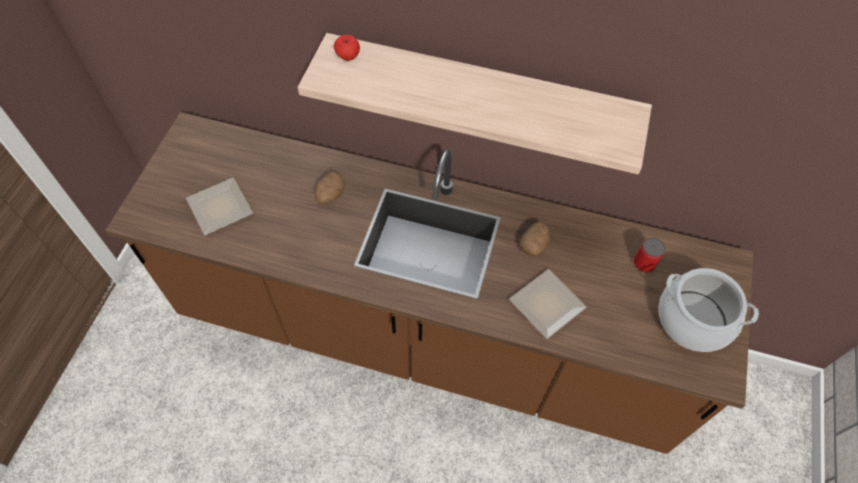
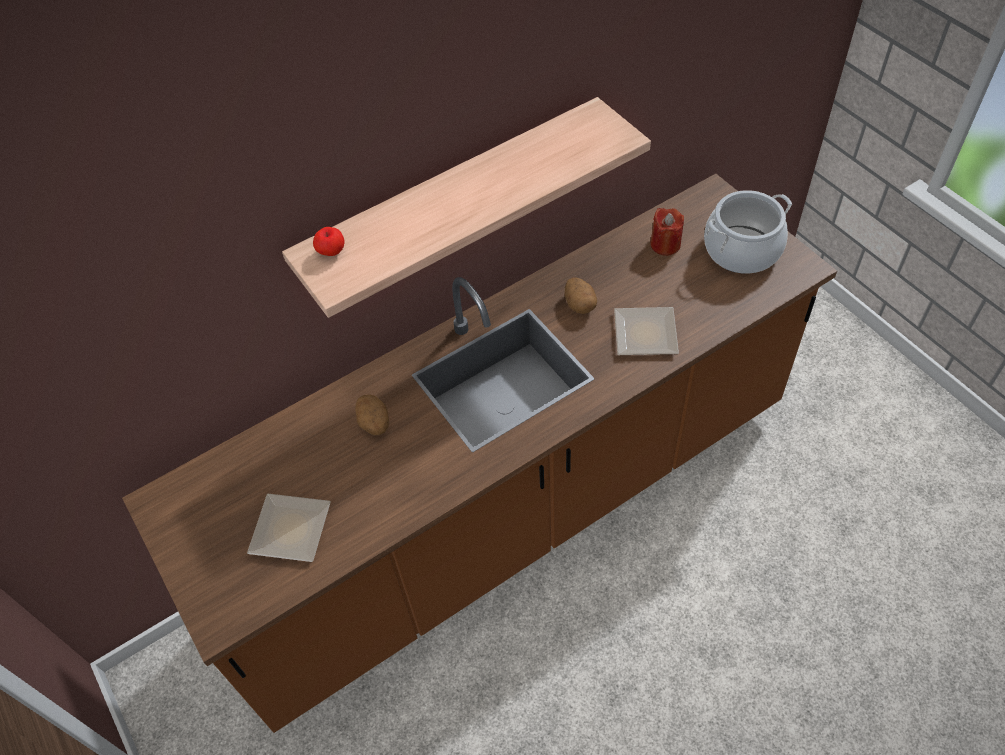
camera: 45 degrees left, 5 degrees down
(644, 263) = (665, 244): can -> red candle

